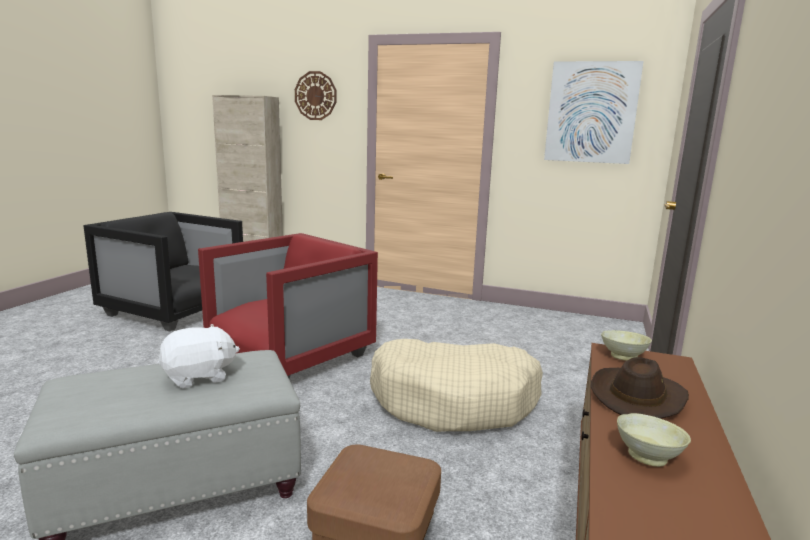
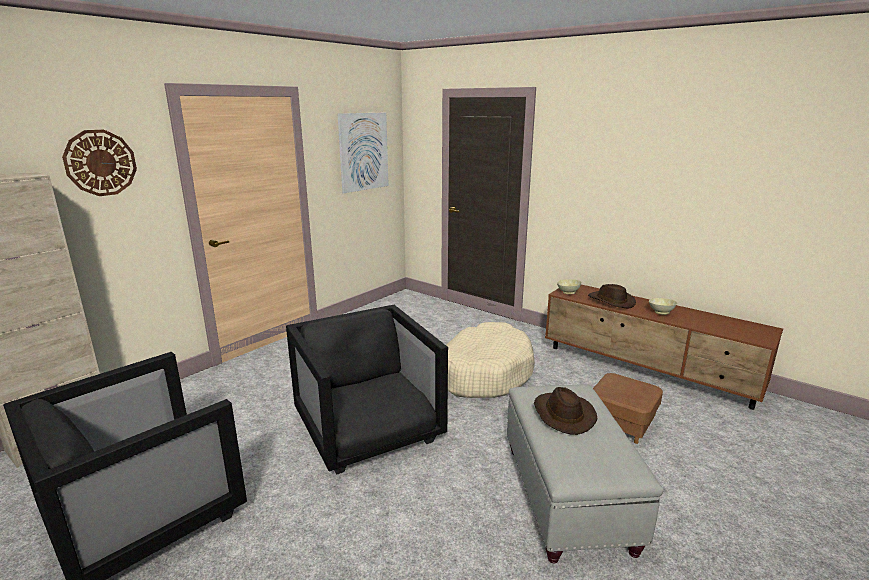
camera: 70 degrees left, 5 degrees up
(199, 376) = (562, 414): white plush toy -> brown hat
(290, 355) = (369, 430): red armchair -> black armchair

